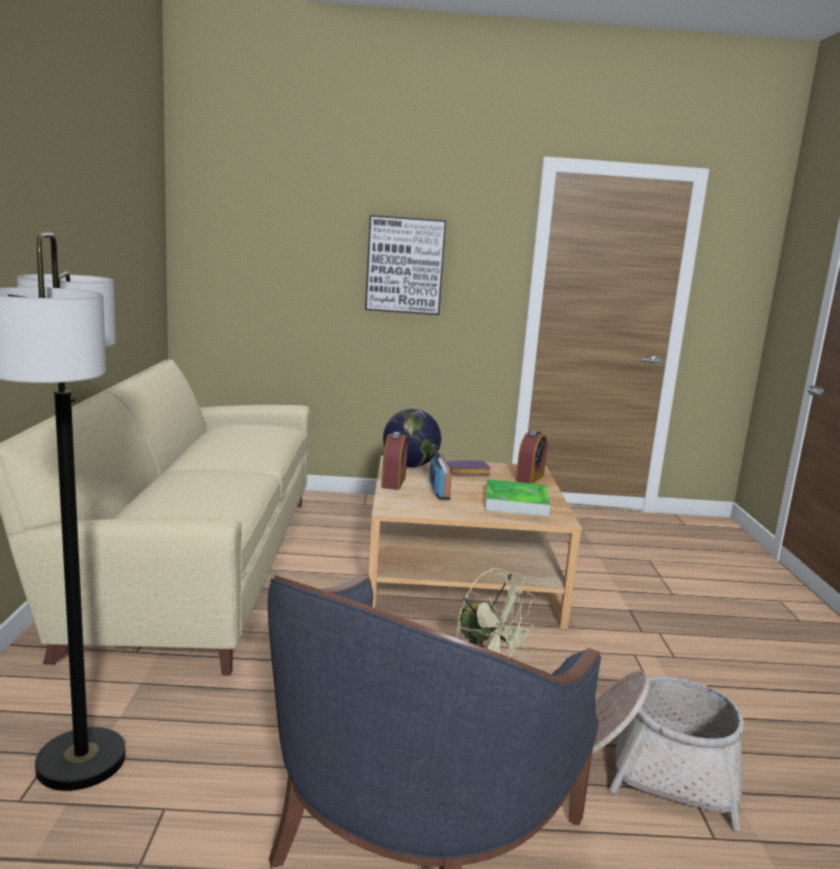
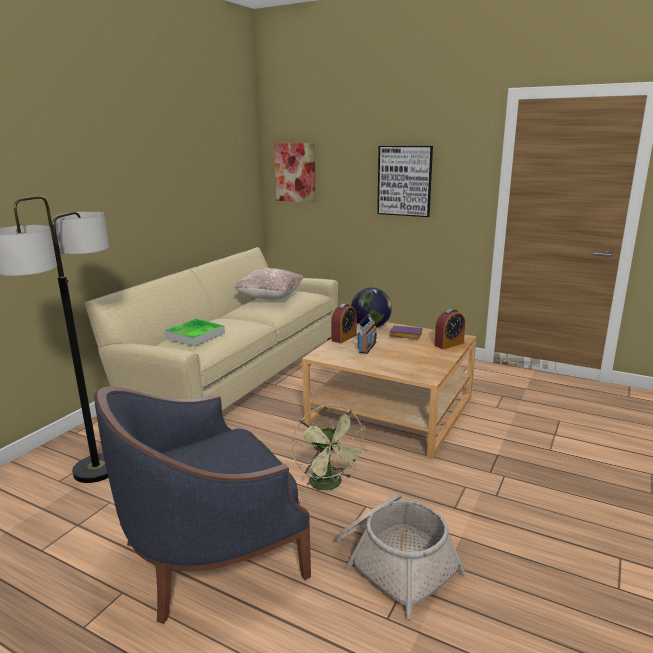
camera: 30 degrees right, 5 degrees up
(229, 245) = (295, 172): none -> picture
(231, 435) = (270, 298): none -> beige pillow
(516, 502) = (412, 361): tray -> tray (195, 335)

